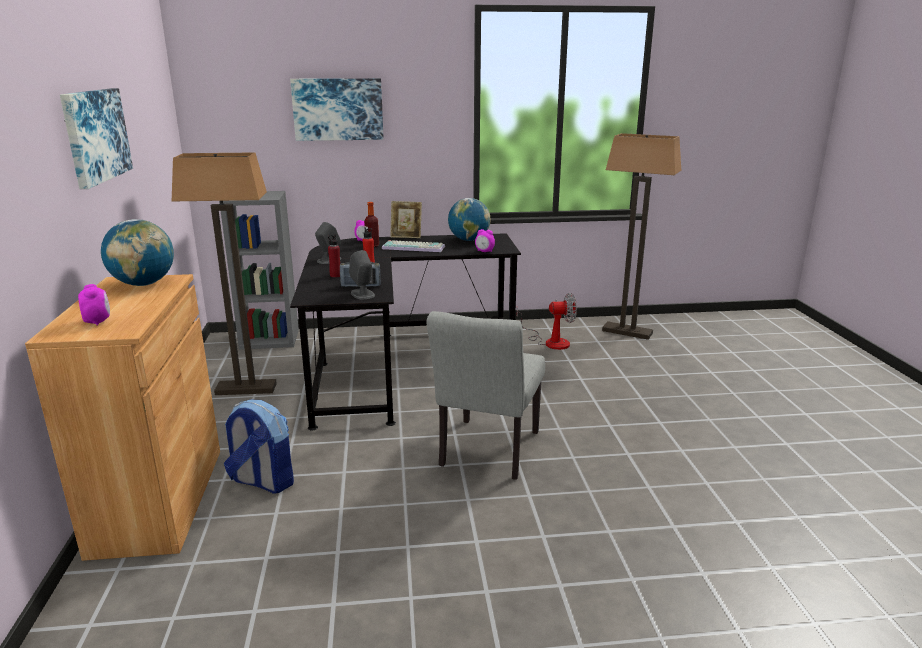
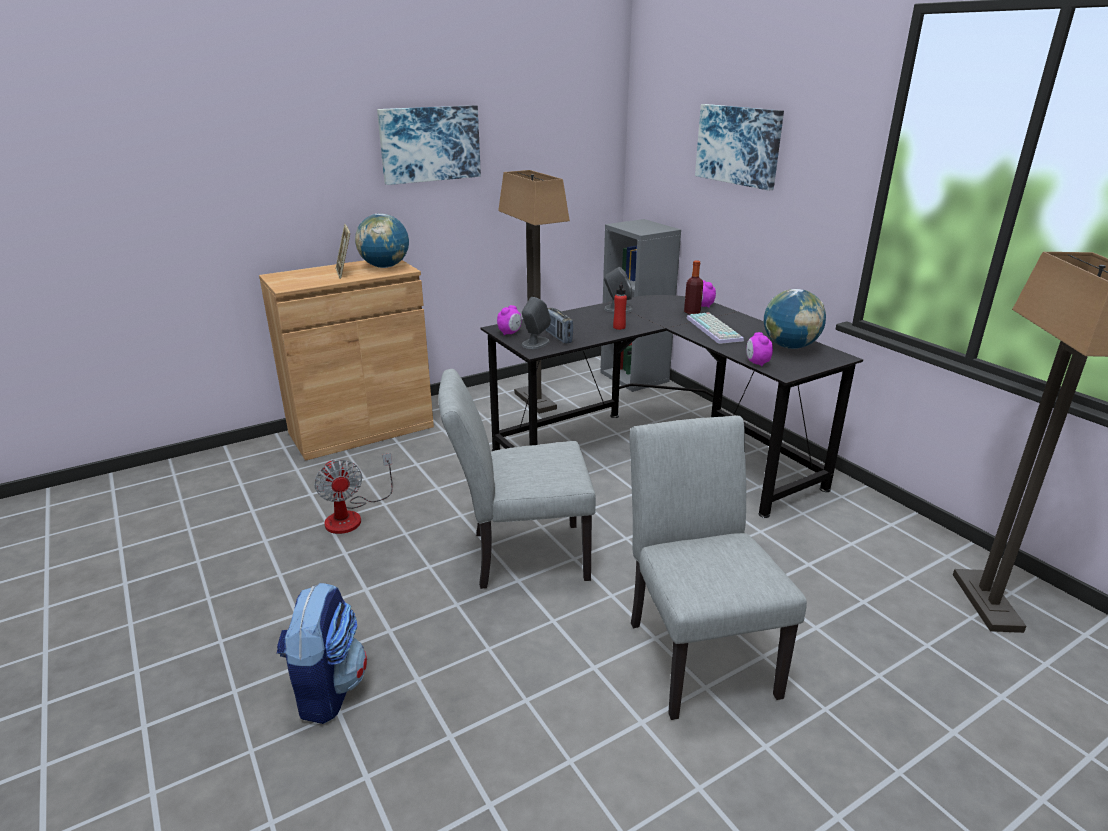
camera: 65 degrees right, 5 degrees up
(98, 322) = (301, 277): alarm clock -> alarm clock (510, 333)
(262, 481) = (403, 458): backpack -> backpack (327, 689)
(335, 275) = (576, 322): red bottle -> none
(406, 236) = (750, 317): picture frame -> picture frame (345, 273)
(550, 341) = (847, 535): fan -> fan (352, 516)
(627, 415) = (696, 649): none -> grey chair

